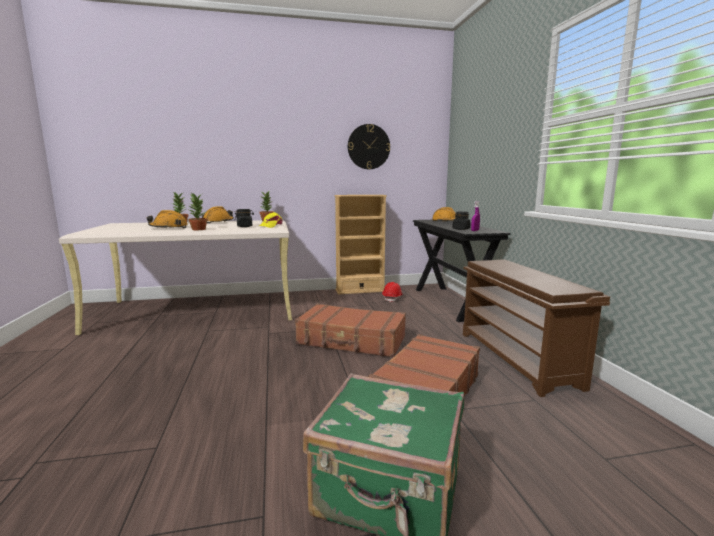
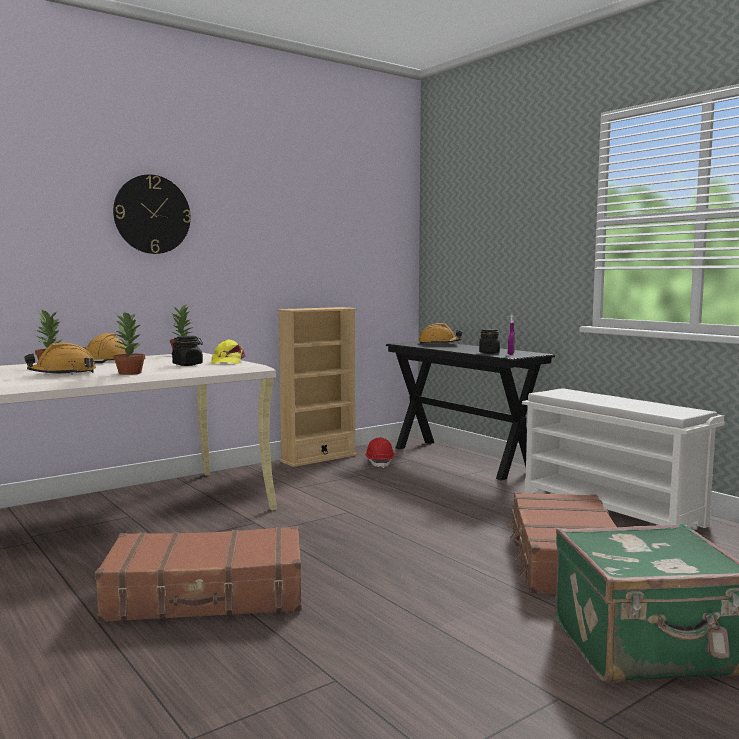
camera: 25 degrees left, 5 degrees down
(351, 341) = (401, 521): brown suitcase -> brown suitcase (207, 595)
(368, 147) = (321, 235): wall clock -> wall clock (152, 214)
(518, 359) = (612, 509): brown shoe rack -> white shoe rack

